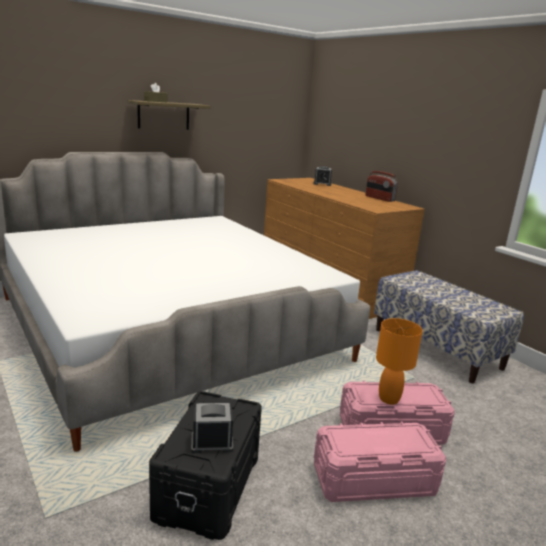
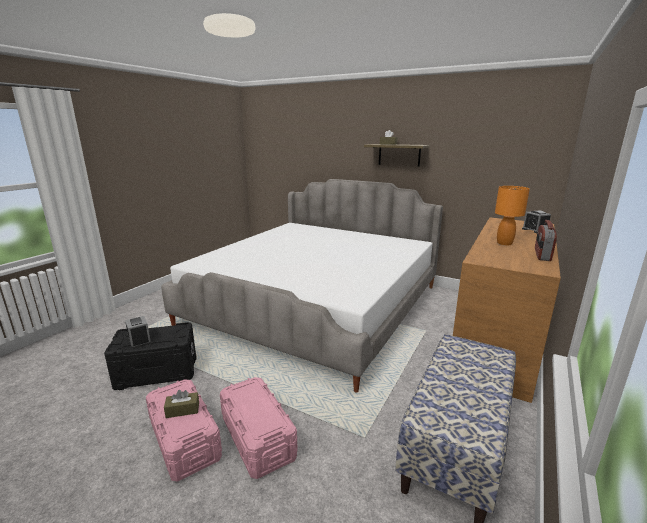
camera: 65 degrees right, 0 degrees up
(385, 438) = (182, 410): none -> brown tissue box
(389, 399) = (243, 402): orange table lamp -> orange table lamp (504, 243)

